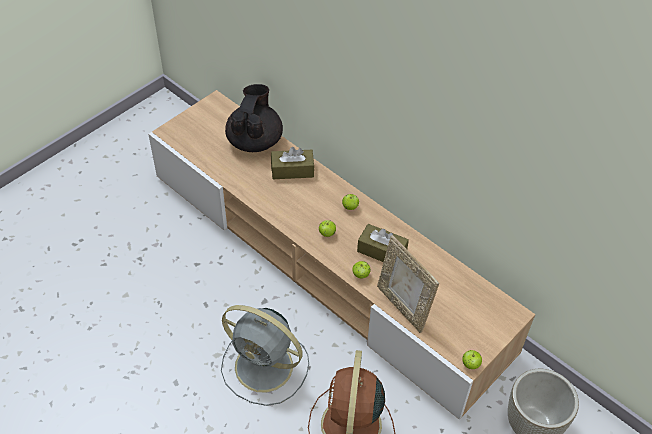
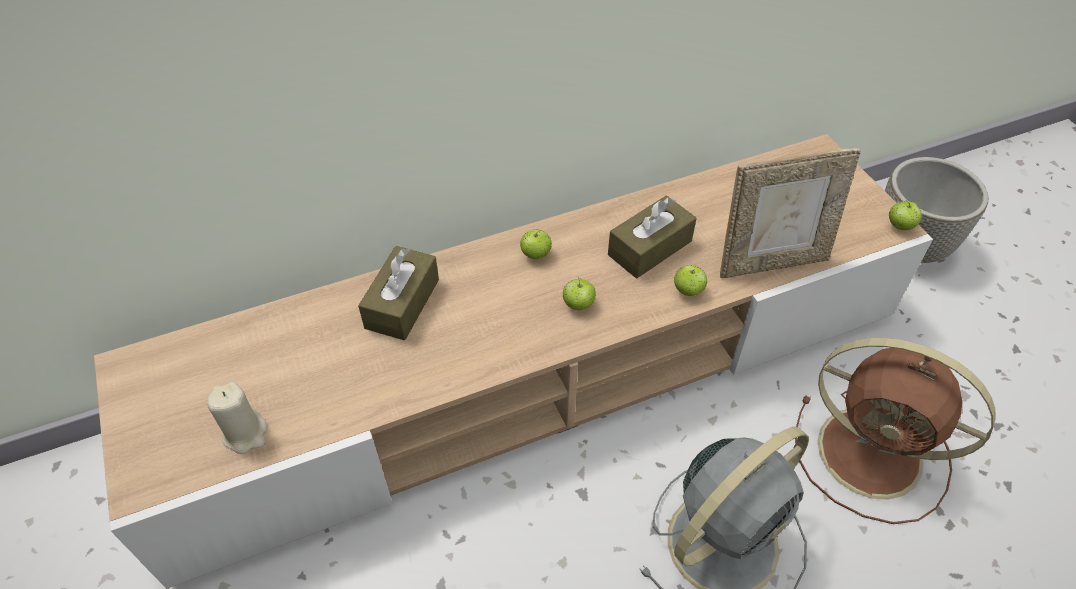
camera: 65 degrees left, 0 degrees up
(202, 150) = (245, 434): none -> beige candle
(255, 141) = (287, 336): black teapot -> none

